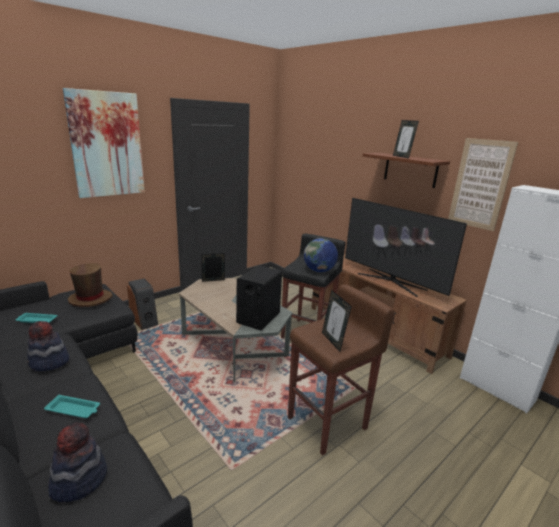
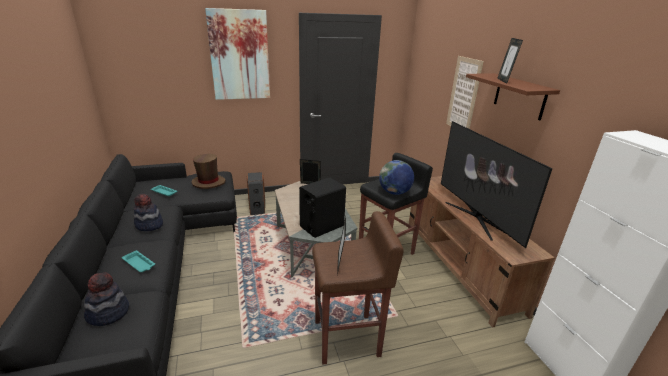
camera: 25 degrees right, 5 degrees up
(480, 184) = (588, 122): picture -> picture (463, 95)

